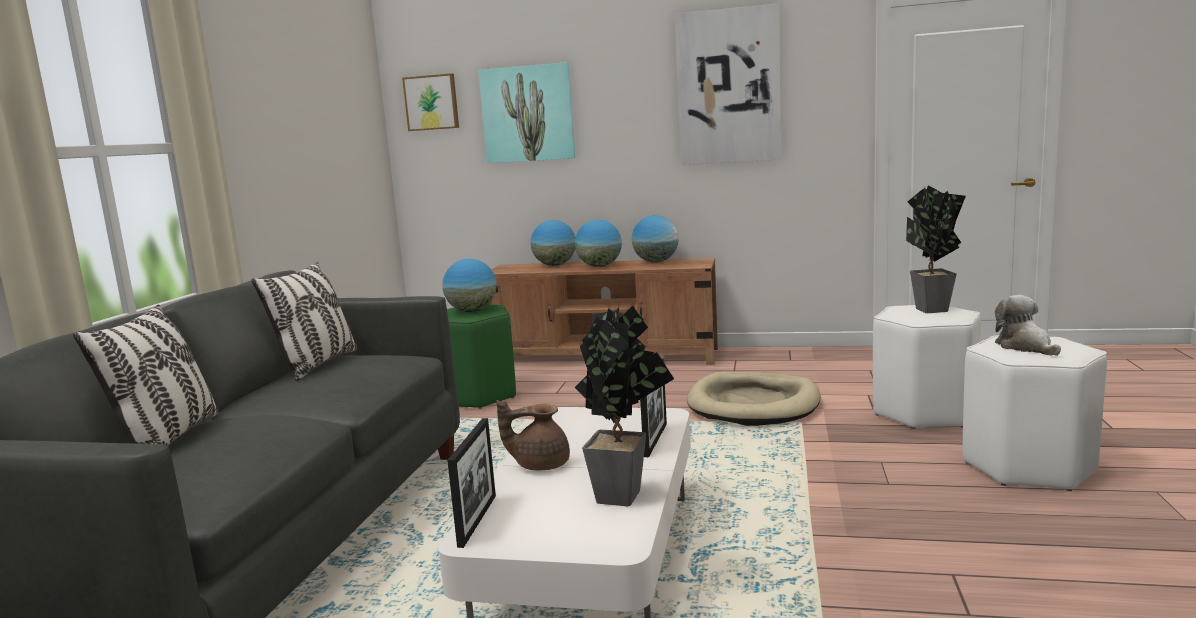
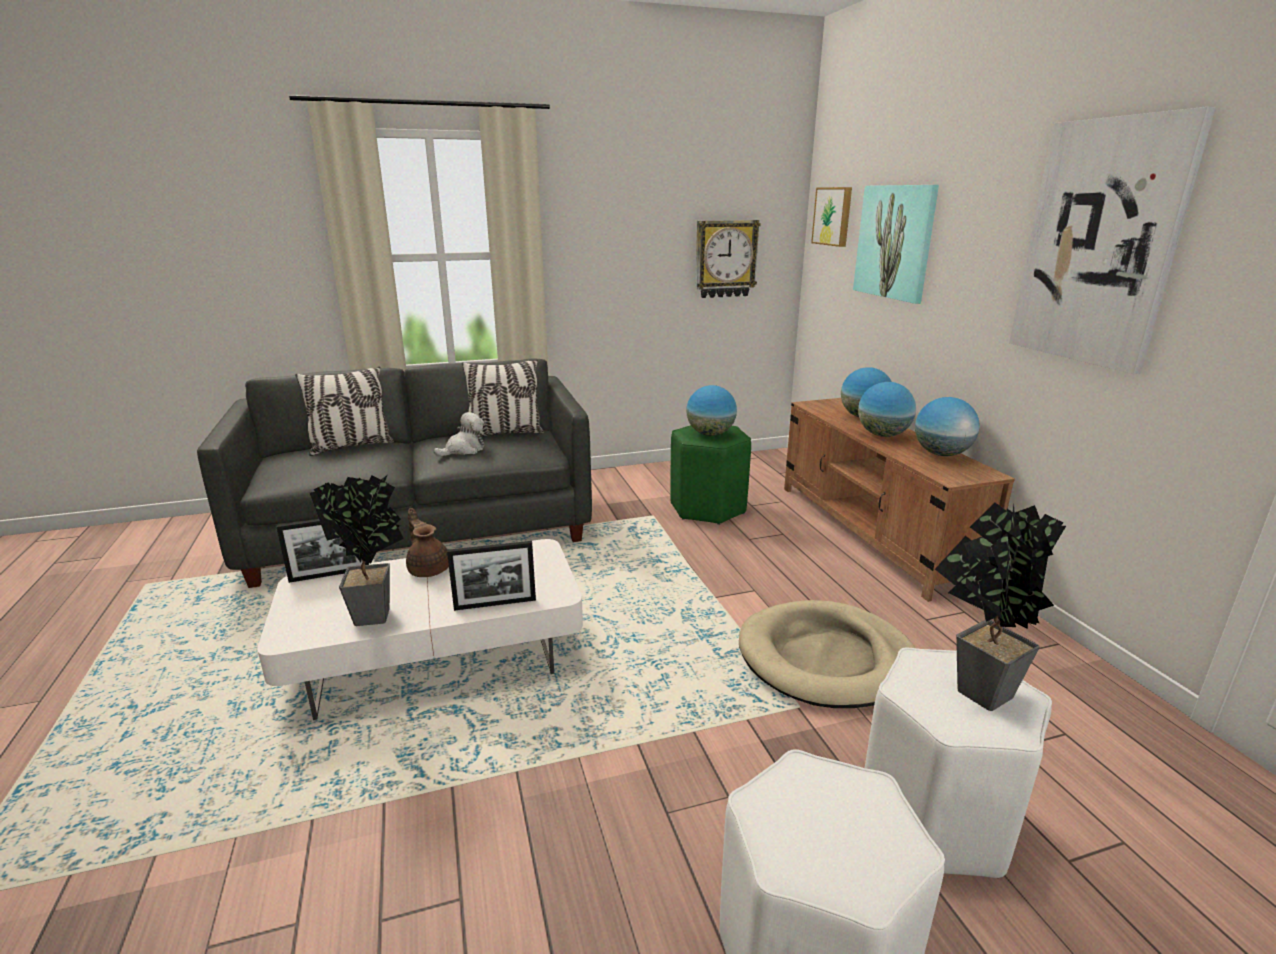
camera: 60 degrees right, 10 degrees up
(345, 150) = (725, 259): none -> wall clock
(1025, 347) = (822, 811): plush toy -> plush toy (464, 450)

